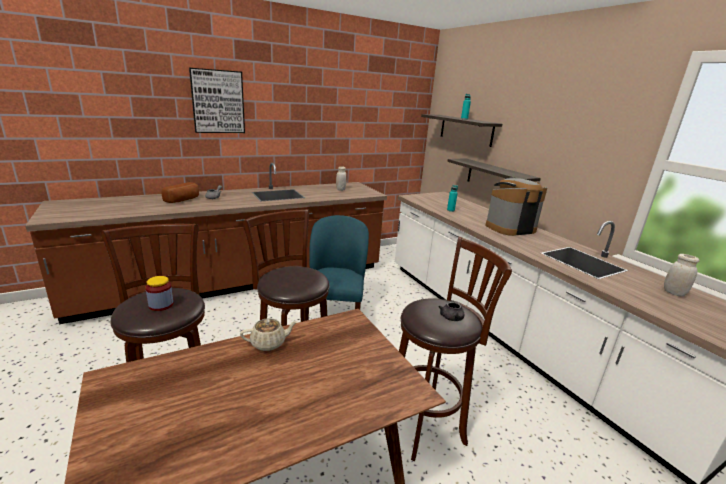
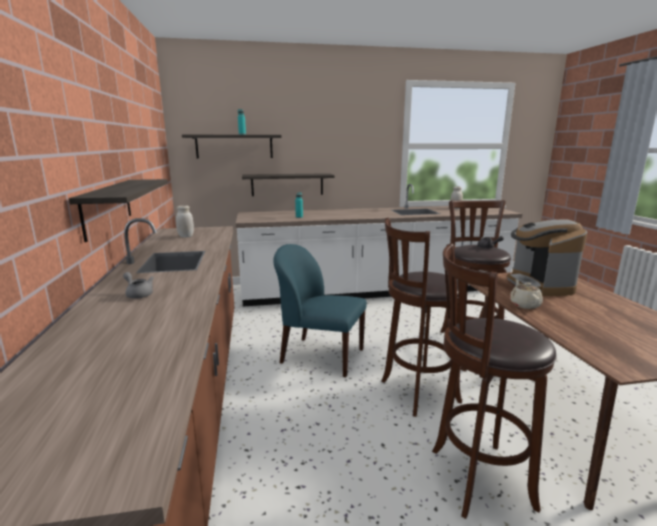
camera: 70 degrees left, 5 degrees down
(161, 305) = (508, 329): jar -> none
(184, 200) = (126, 315): bread -> none
(218, 102) = (57, 119): picture -> none
(268, 152) = (107, 207): none -> shelf
(509, 228) = (351, 212): coffee machine -> coffee machine (539, 285)

